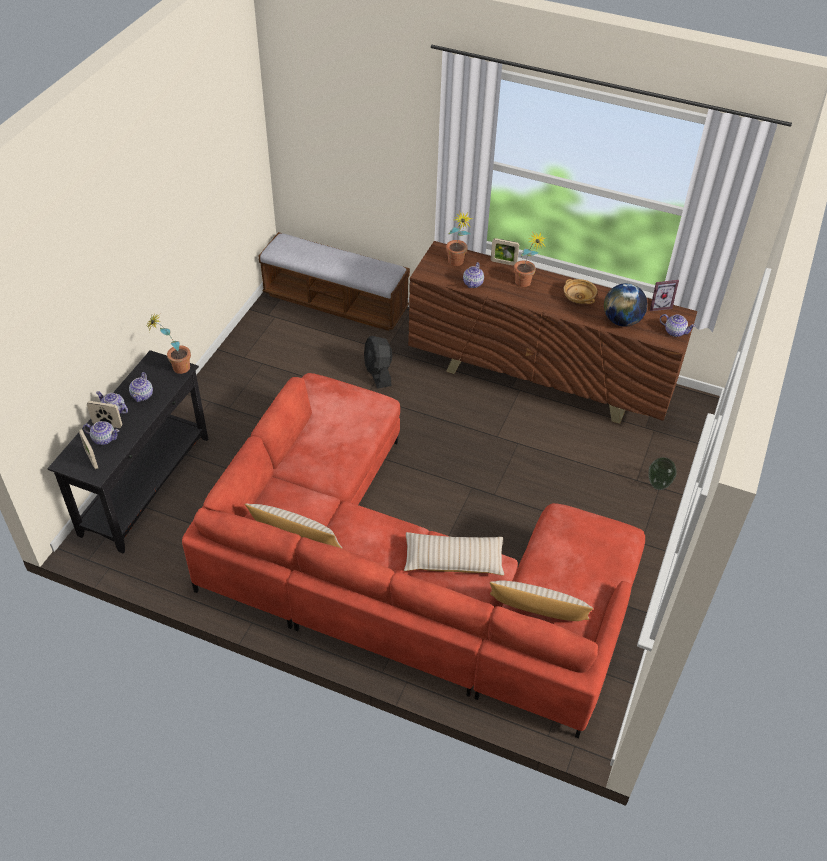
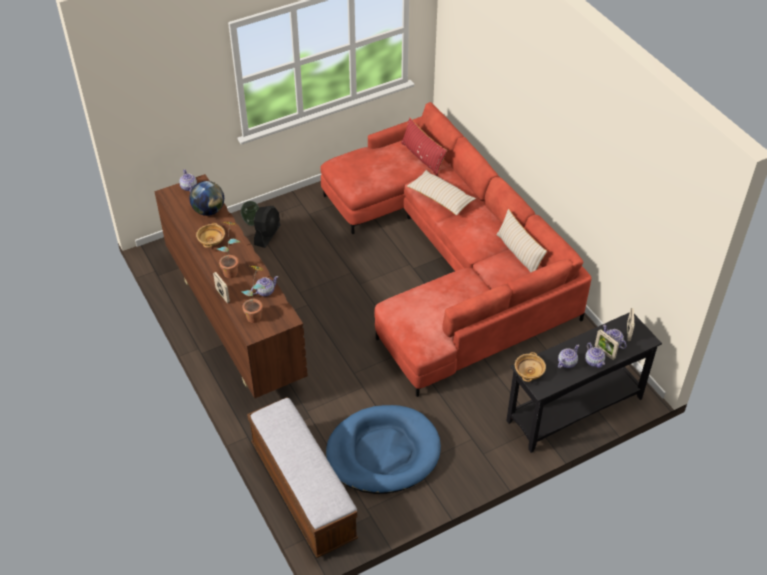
camera: 140 degrees left, 0 degrees up
(176, 369) = (529, 371): potted plant -> beige bowl
(298, 357) = (383, 452): none -> blue dog bed
(378, 373) = (335, 400): black fan -> black fan (267, 235)
(537, 612) = (422, 157): beige pillow -> red pillow
(658, 305) = (171, 207): picture frame -> none

